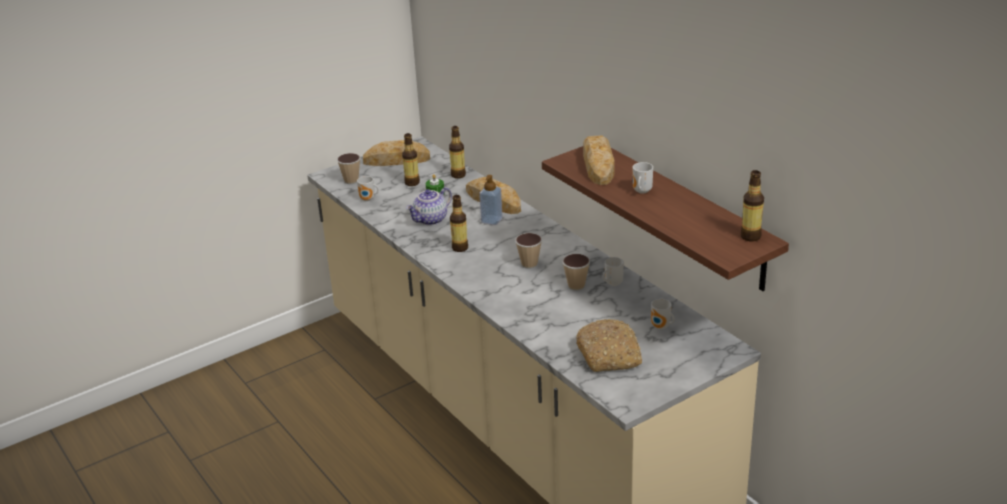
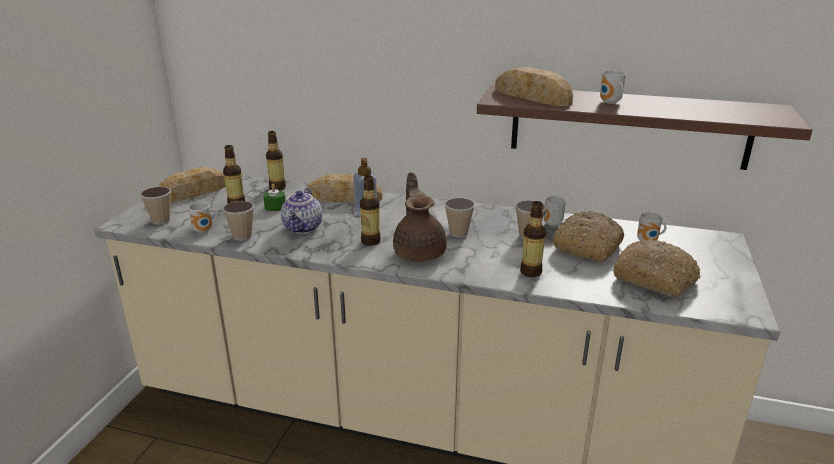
camera: 40 degrees left, 5 degrees down
(385, 213) = (242, 236): none -> cup
(480, 269) = (419, 252): none -> brown teapot
(606, 311) = (587, 246): none -> bread
(750, 236) = (760, 107): bottle -> bottle (530, 272)

